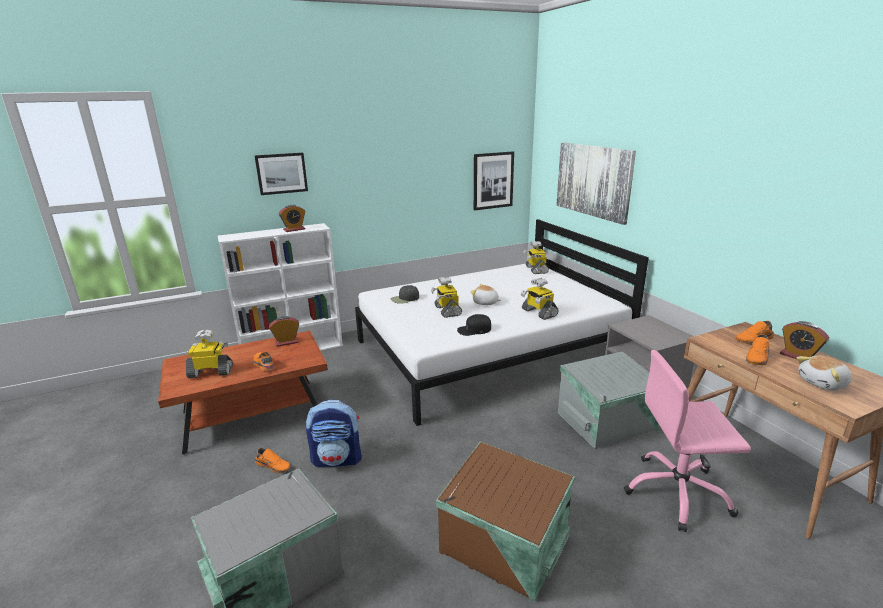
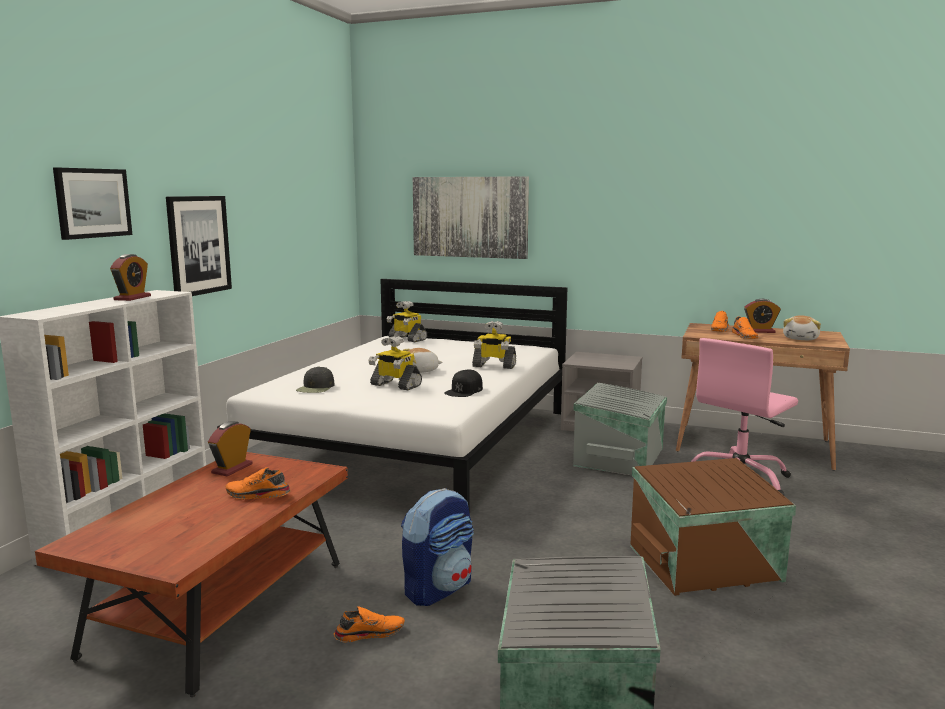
camera: 45 degrees left, 10 degrees down
(211, 372) = (186, 528): toy robot -> none
(493, 180) = (326, 229): picture -> picture (198, 245)

